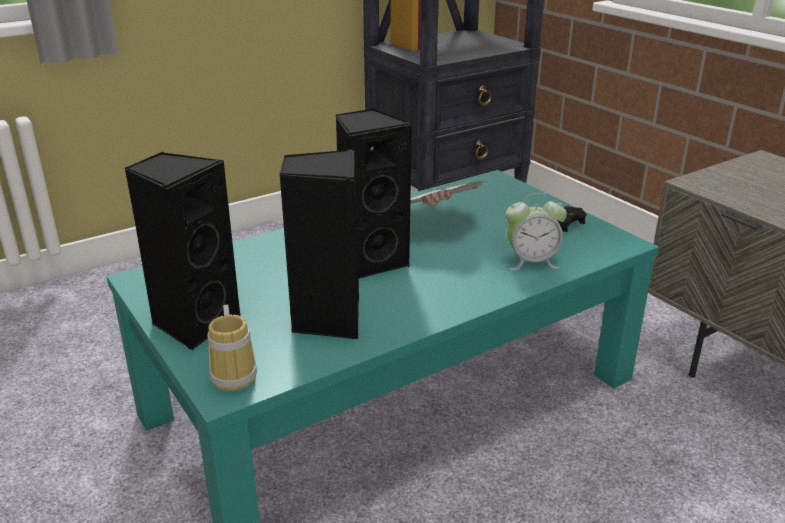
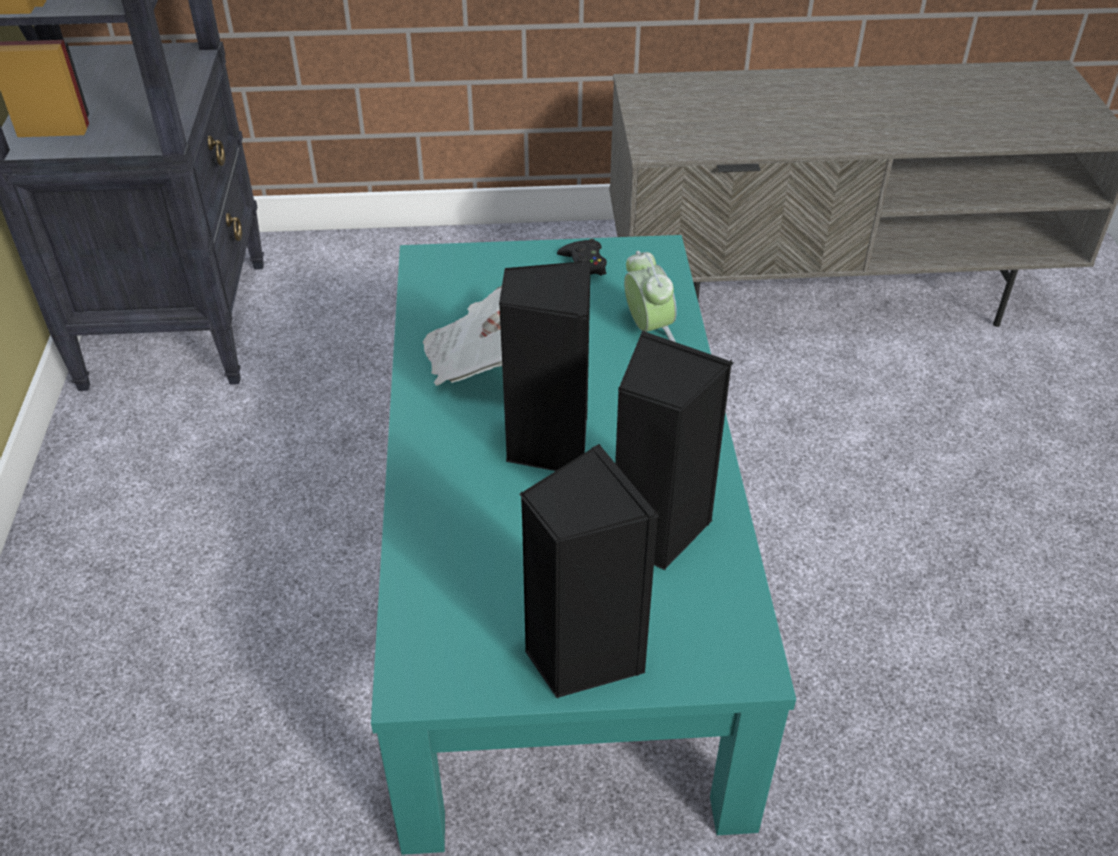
camera: 60 degrees left, 15 degrees up
(236, 373) = (718, 645): mug -> none
(531, 262) = (648, 328): alarm clock -> alarm clock turned 45 degrees counterclockwise

